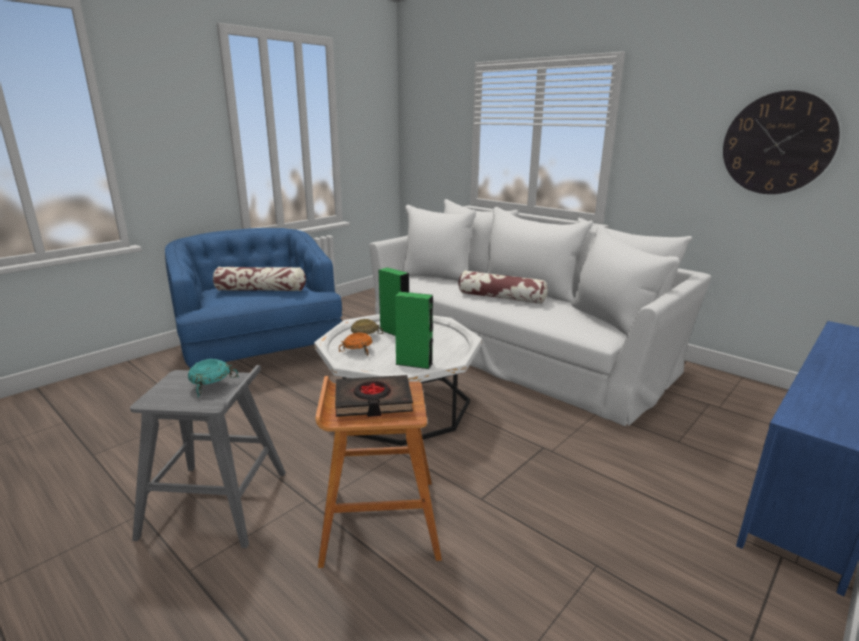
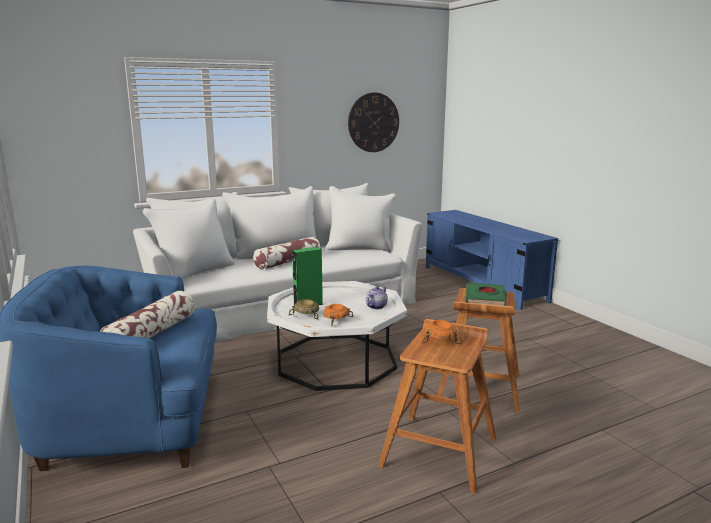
camera: 70 degrees left, 5 degrees down
(211, 384) = (439, 341): turquoise bowl -> orange bowl
(217, 504) = (440, 451): grey stool -> brown stool
(373, 401) = (485, 299): black book -> green book
(414, 363) = (376, 306): green speaker -> teapot

